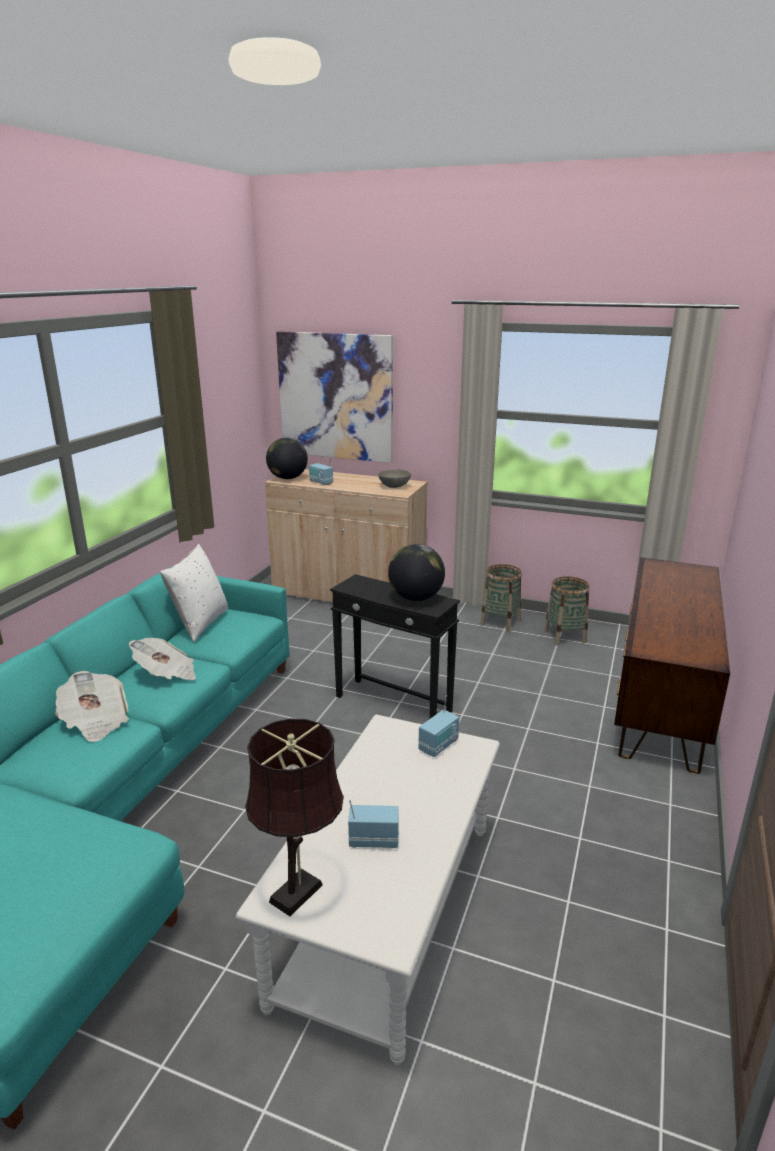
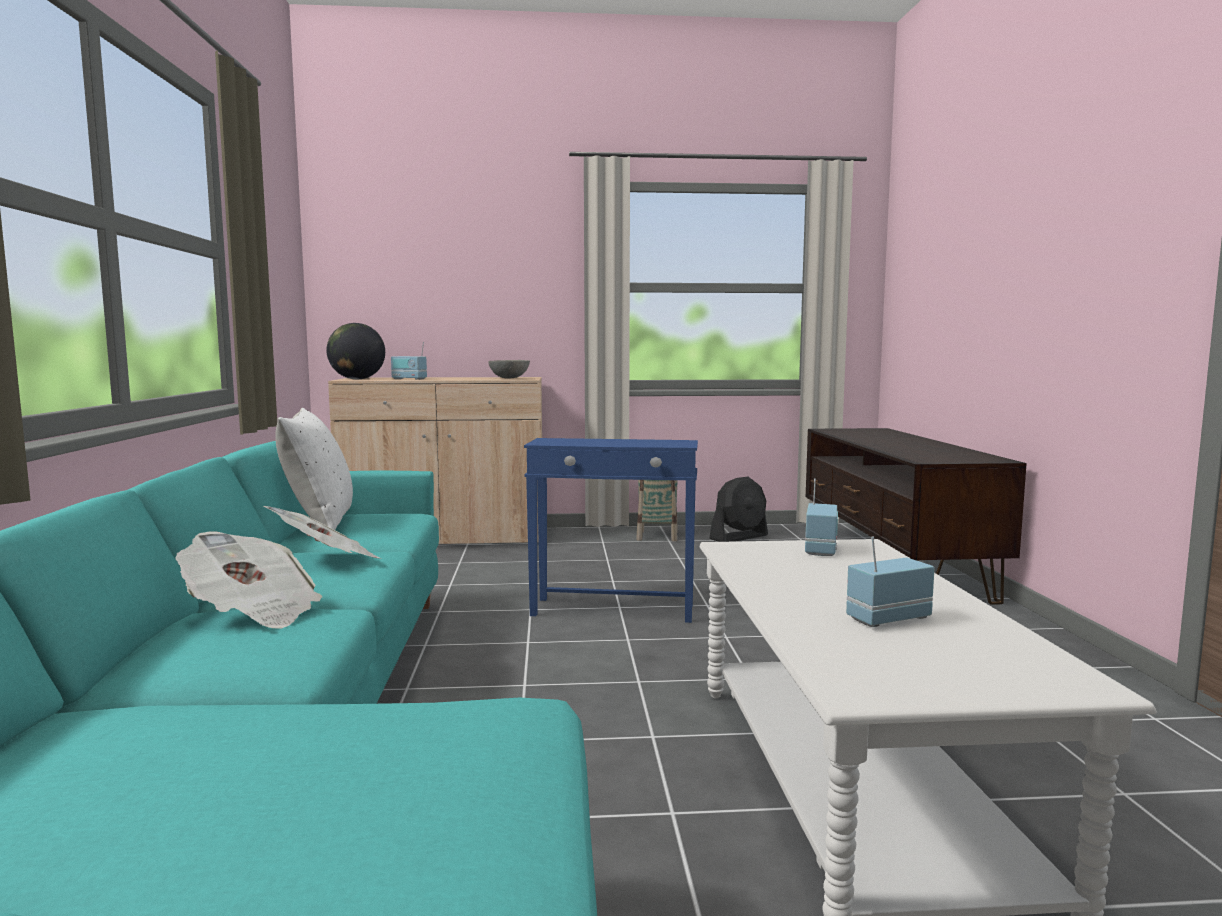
camera: 25 degrees left, 15 degrees down
(300, 890) = (878, 673): brown table lamp -> none
(335, 396) = (413, 278): picture -> none
(393, 704) = (613, 610): black side table -> blue side table
(416, 598) = (645, 442): globe -> none
(565, 636) = (739, 537): basket -> black fan

